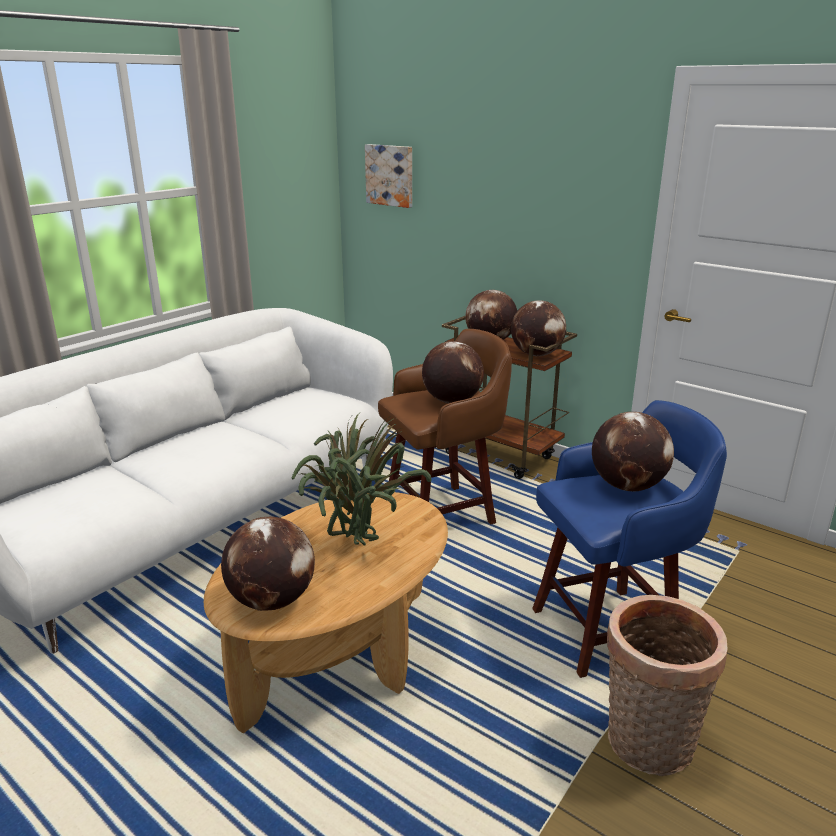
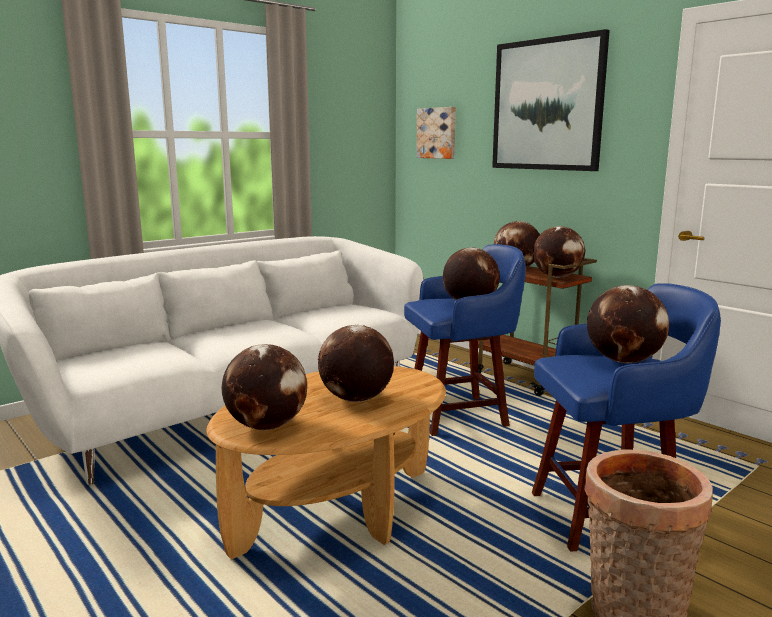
camera: 10 degrees right, 10 degrees down
(357, 548) = (356, 399): potted plant -> globe
(444, 513) = (461, 415): brown stool -> blue stool
(521, 157) = (547, 105): none -> picture

